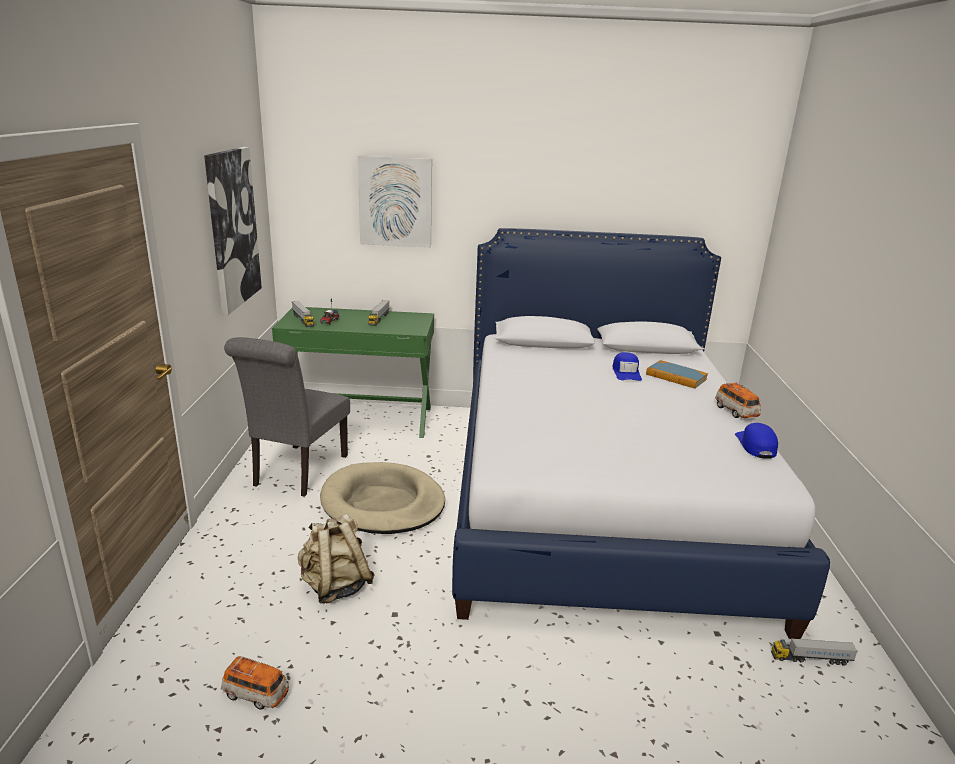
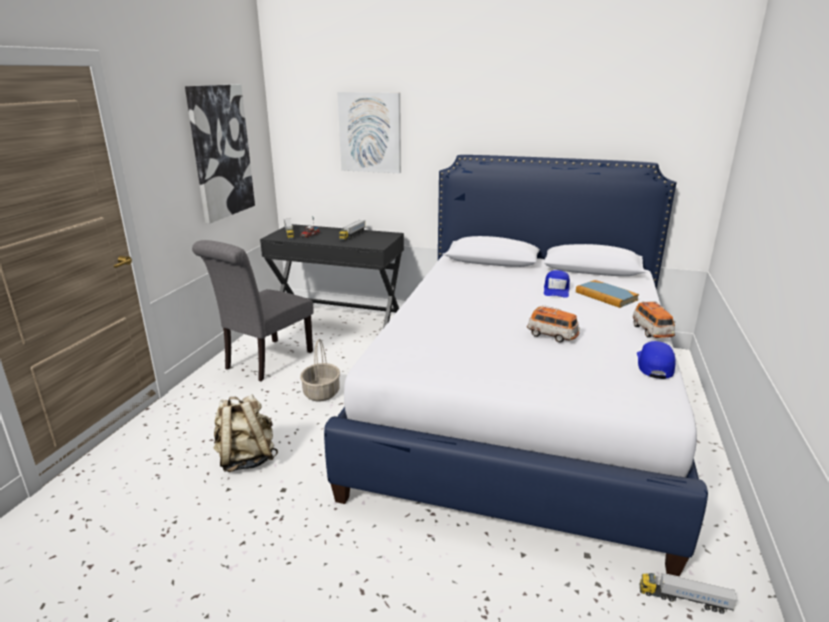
camera: 15 degrees right, 0 degrees up
(256, 694) = (134, 541): toy car -> toy car (552, 335)
(360, 418) = (338, 322): green desk -> black desk
(382, 503) = (322, 393): beige dog bed -> basket

